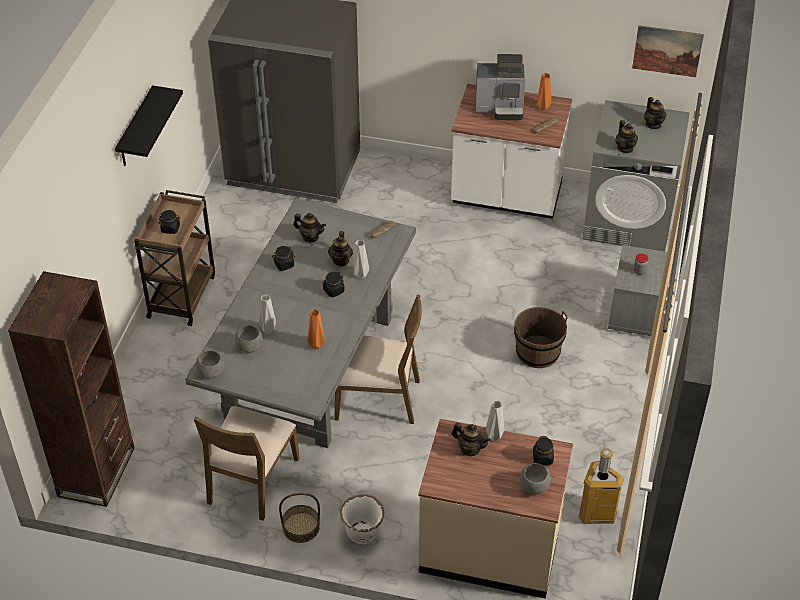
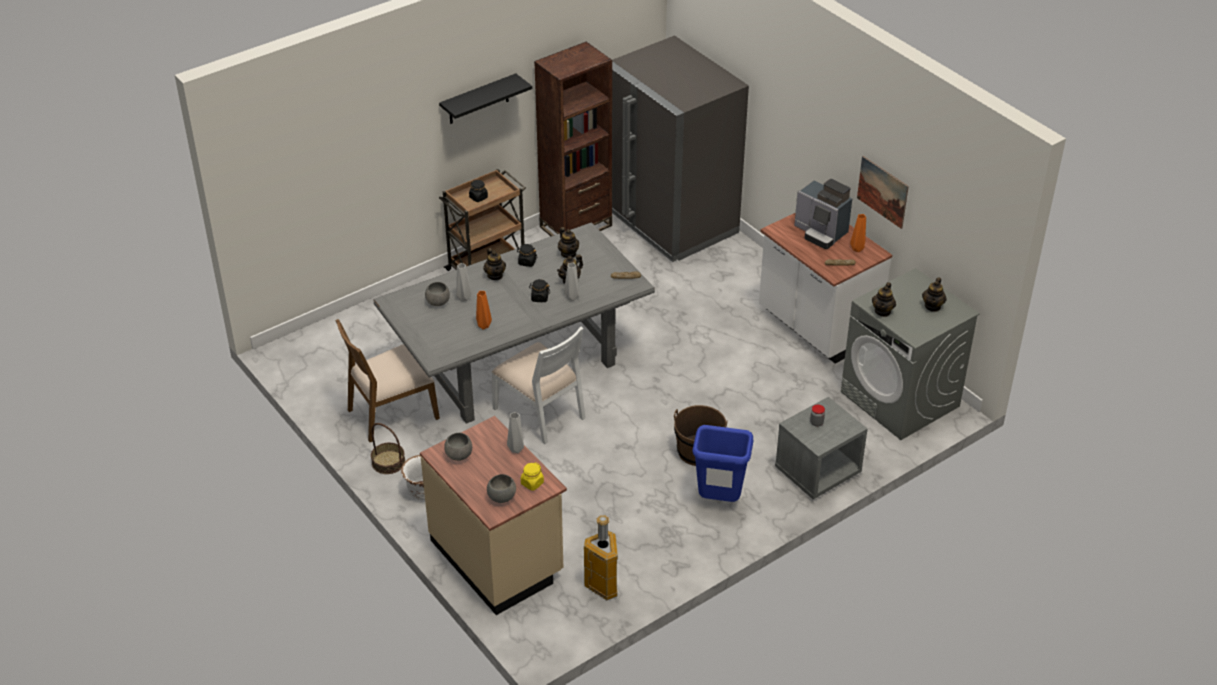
camera: 40 degrees right, 5 degrees down
(96, 472) = (304, 348): brown bookcase -> brown bookcase (576, 226)
(211, 372) = (394, 304): grey bowl -> grey bowl (459, 455)
(378, 398) = (540, 412): brown chair -> white chair
(470, 449) = (489, 446): teapot -> teapot (495, 275)
(542, 458) = (532, 483): black jar -> yellow jar
(597, 383) = (718, 500): none -> blue trash can
(667, 51) = (969, 239): picture -> picture (882, 191)

